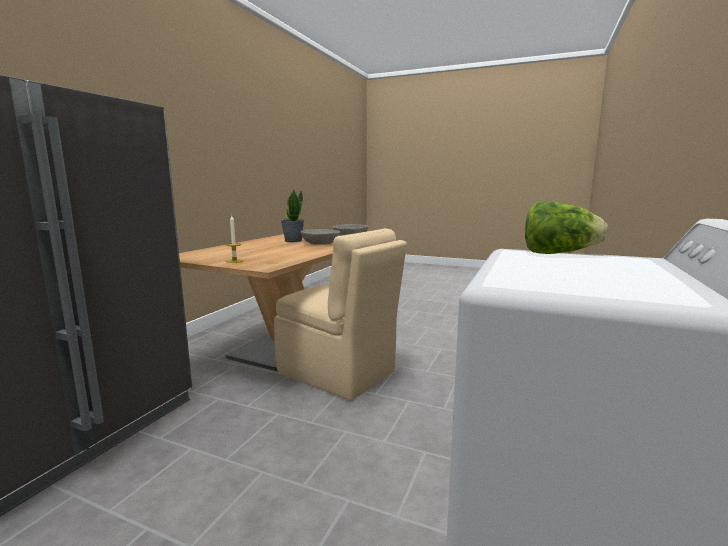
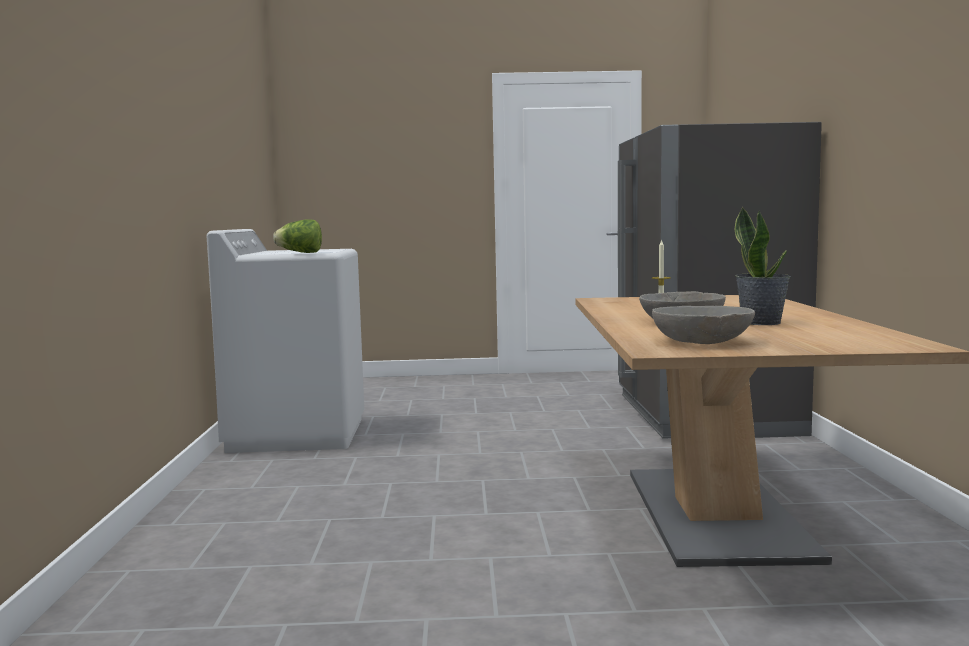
camera: 155 degrees right, 5 degrees down
(338, 373) = (558, 488): beige chair -> none

